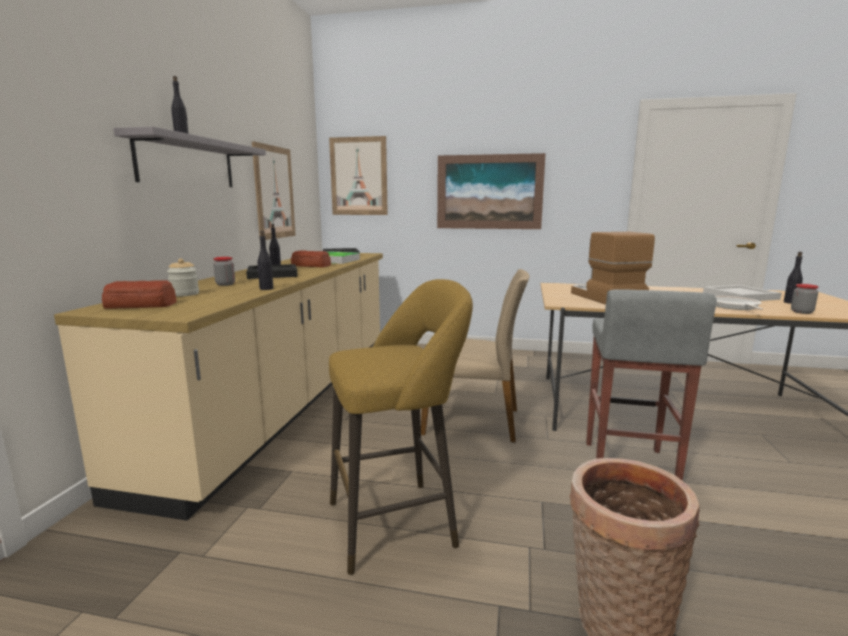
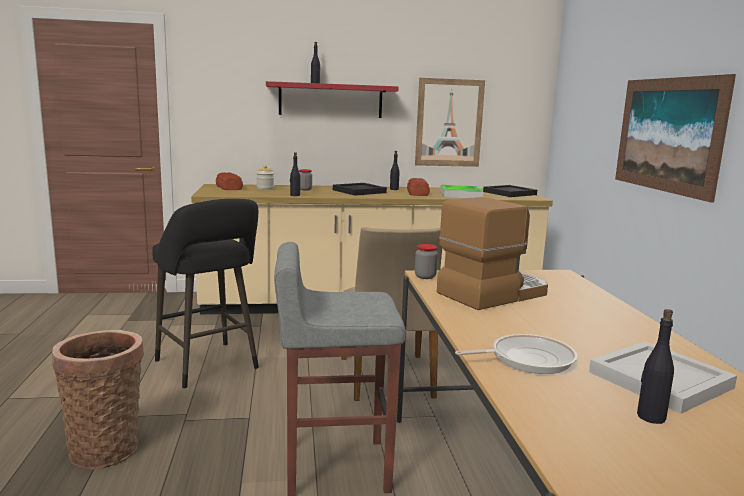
camera: 70 degrees right, 0 degrees up
(187, 163) = (330, 100): grey shelf -> red shelf
(358, 176) = (573, 106): picture -> none
(399, 521) = (209, 366): yellow stool -> black stool
(801, 312) = (540, 407): jar -> jar (425, 276)

